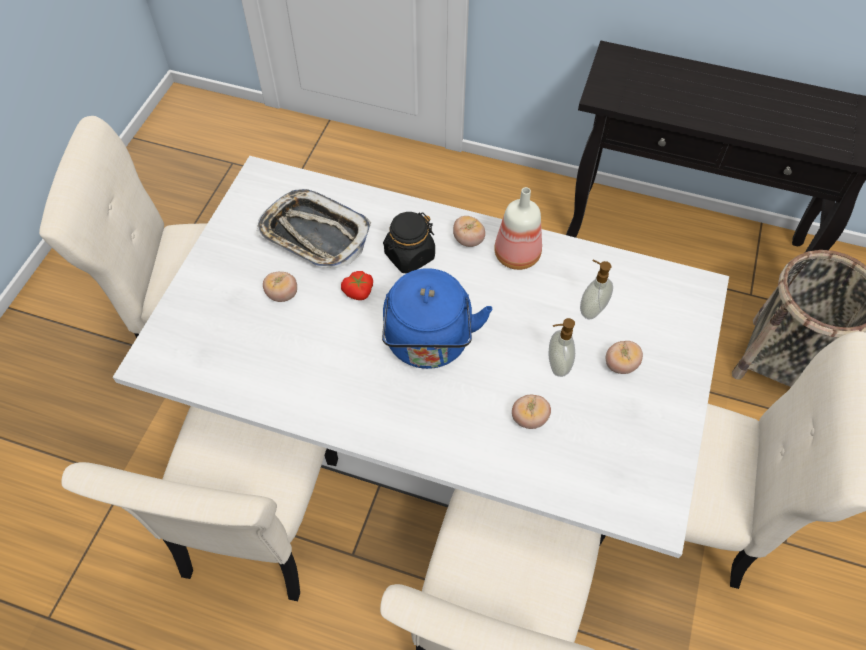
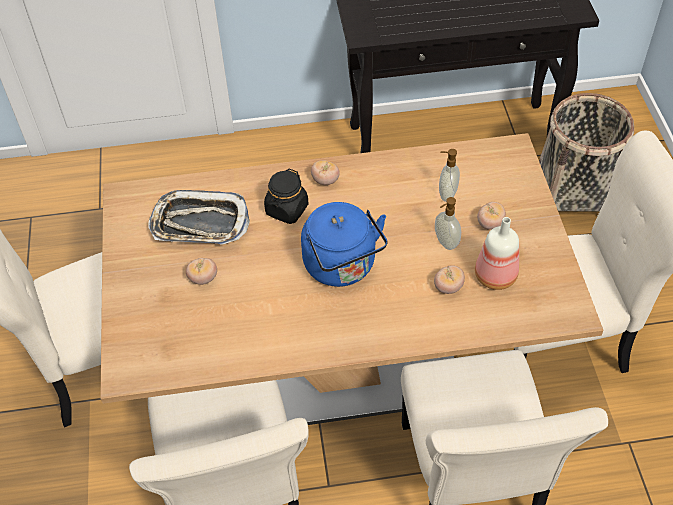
camera: 25 degrees left, 5 degrees down
(359, 292) = (264, 252): tomato -> none
(433, 435) = (340, 365): white dining table -> brown dining table
(516, 254) = (367, 176): bottle -> bottle (494, 275)

